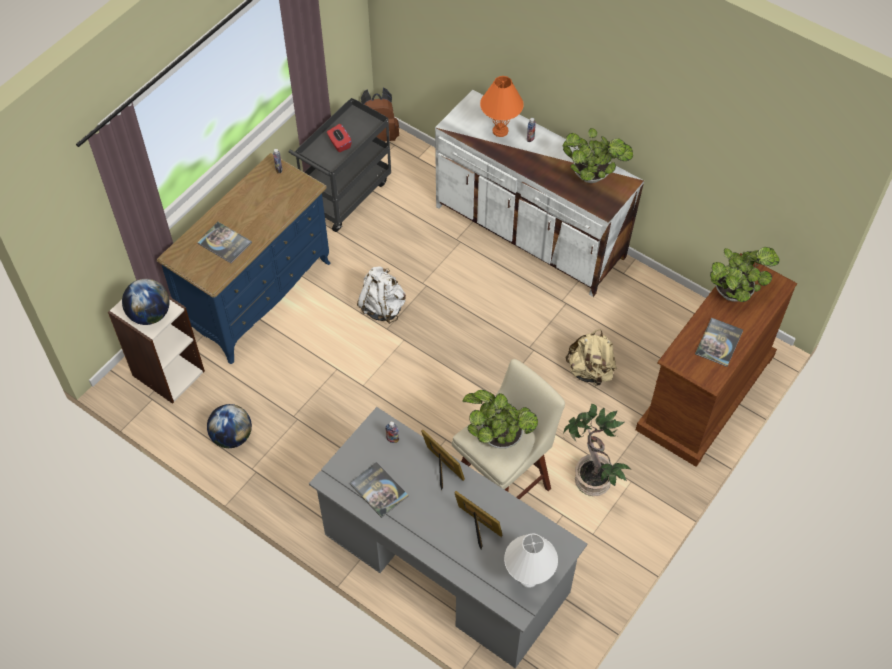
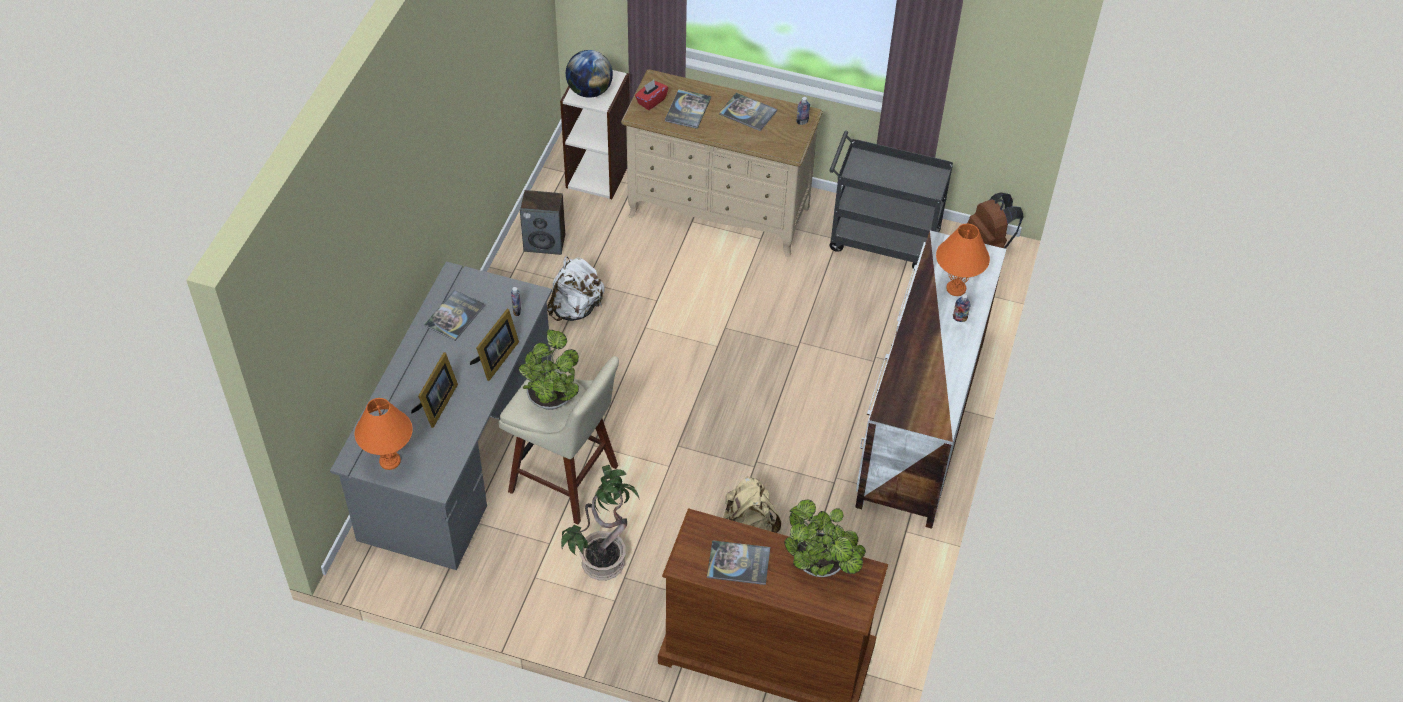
camera: 70 degrees right, 5 degrees down
(232, 436) = (545, 243): globe -> speaker
(249, 202) = (748, 112): none -> book
(259, 297) = (718, 213): blue dresser -> beige dresser
(339, 144) = (888, 175): red tissue box -> red tissue box (651, 101)
(382, 307) = (751, 316): white backpack -> white backpack (576, 308)
(528, 578) = (389, 461): white table lamp -> orange table lamp
(593, 176) = (932, 390): potted plant -> none

